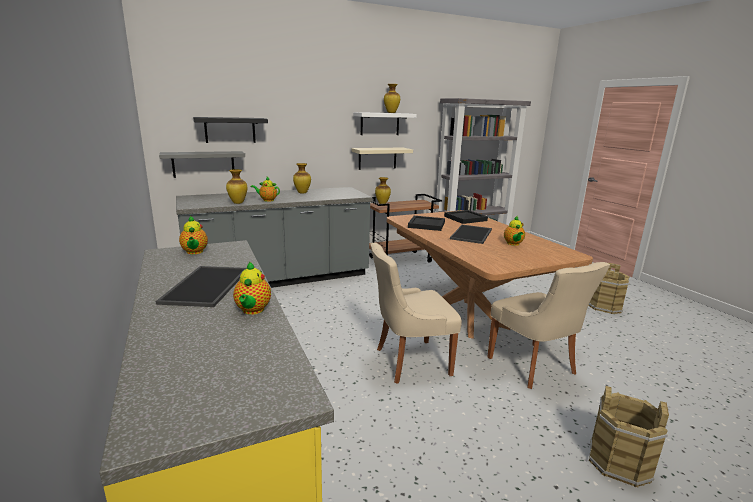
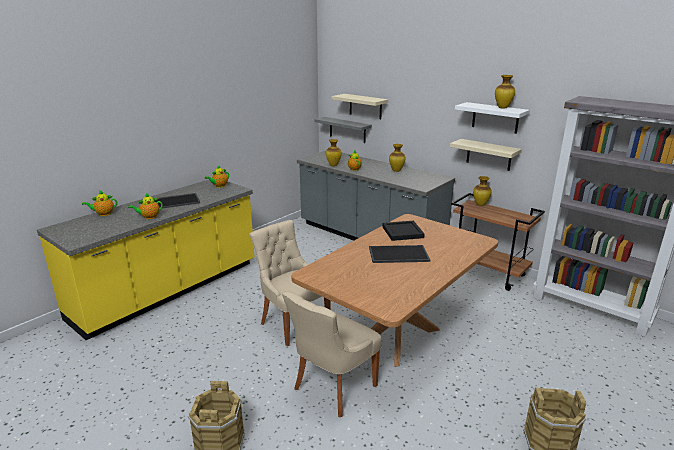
camera: 65 degrees right, 5 degrees up
(230, 130) = (365, 106): black shelf -> beige shelf
(466, 218) = (457, 245): black tray -> none
(513, 244) = (390, 276): teapot -> teapot (103, 214)

